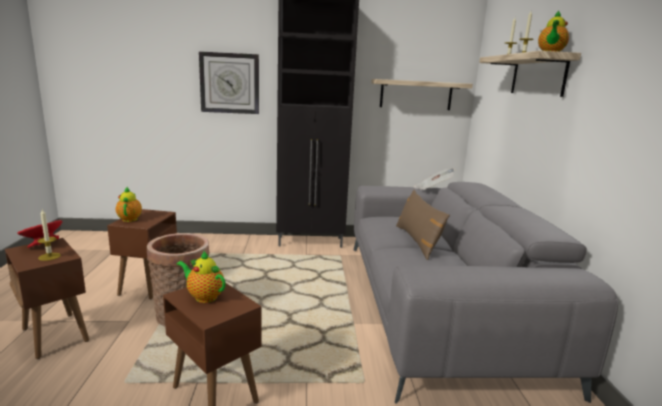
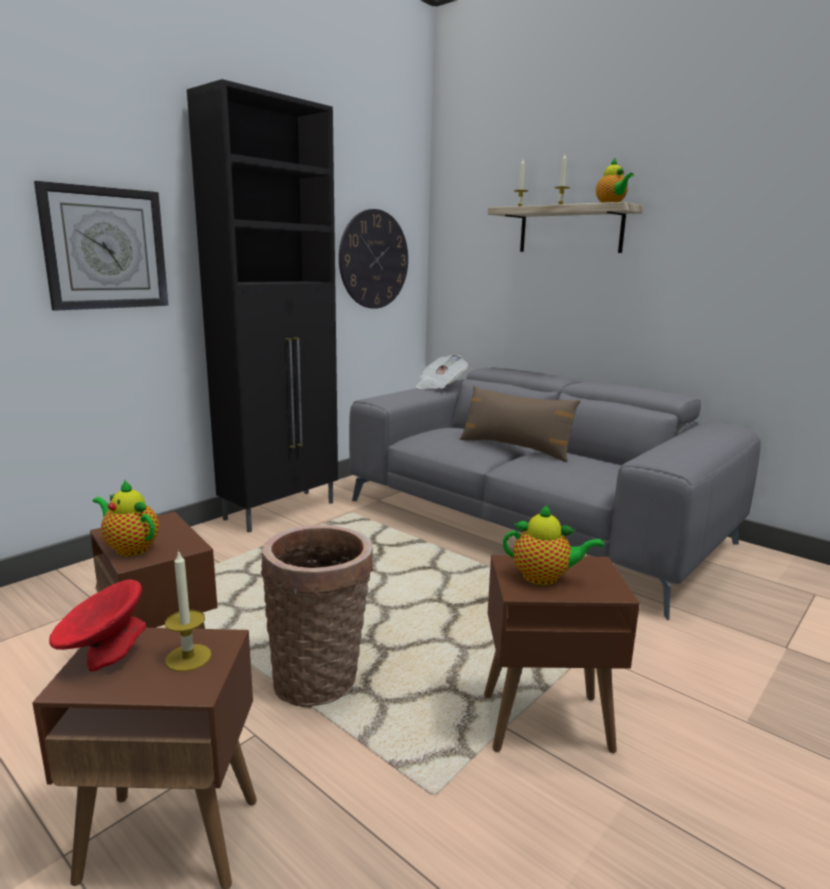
camera: 45 degrees left, 0 degrees up
(204, 296) = (544, 578): teapot -> teapot turned 150 degrees counterclockwise
(416, 95) = (374, 259): shelf -> wall clock

